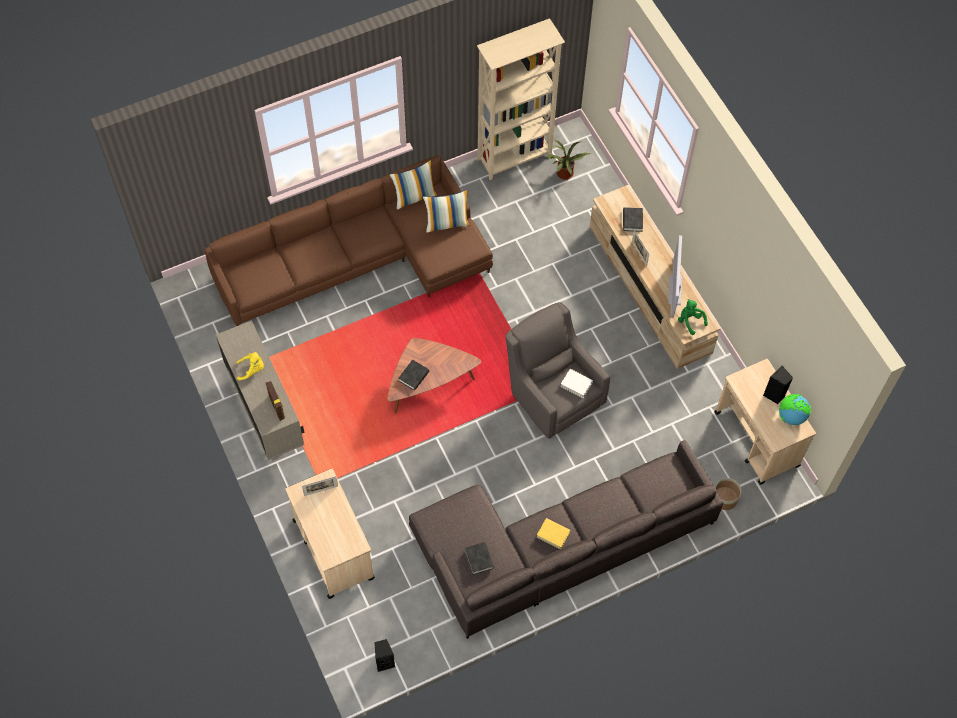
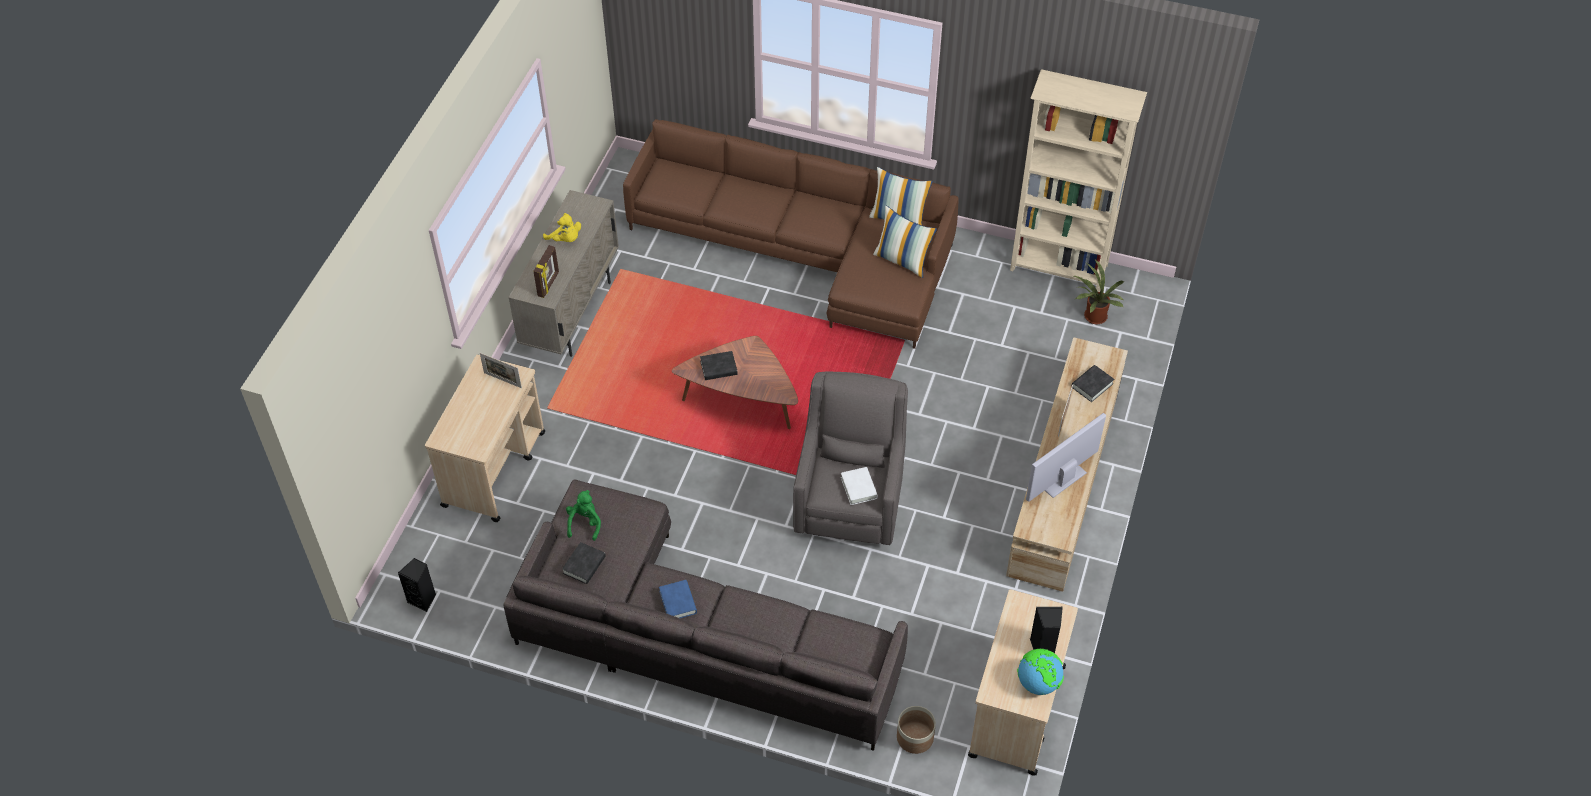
camera: 45 degrees right, 10 degrees down
(553, 534) = (678, 602): yellow book -> blue book
(690, 321) = (1045, 520): green plush toy -> green plush toy (585, 523)

